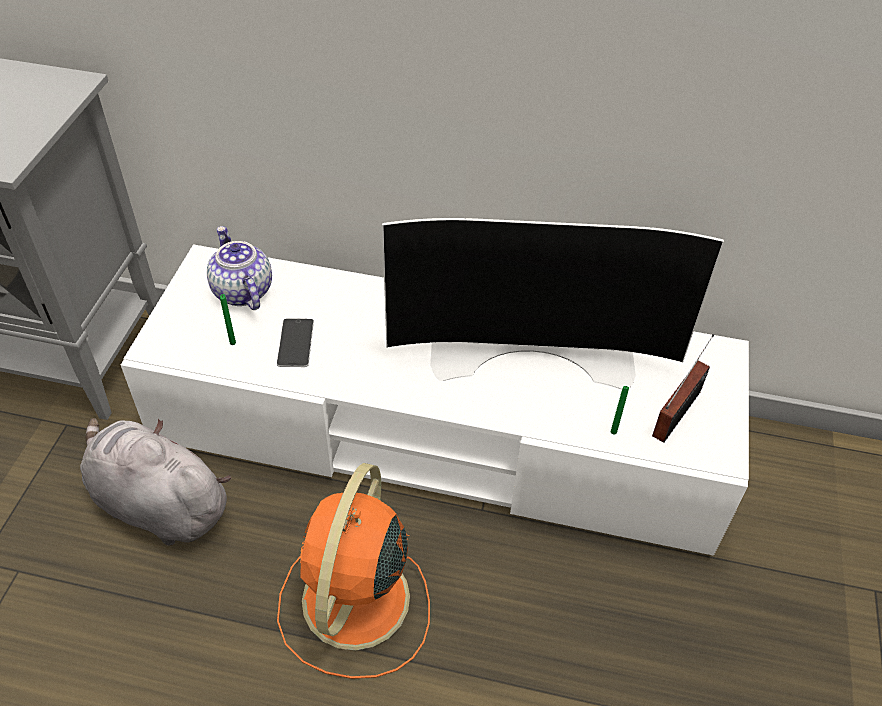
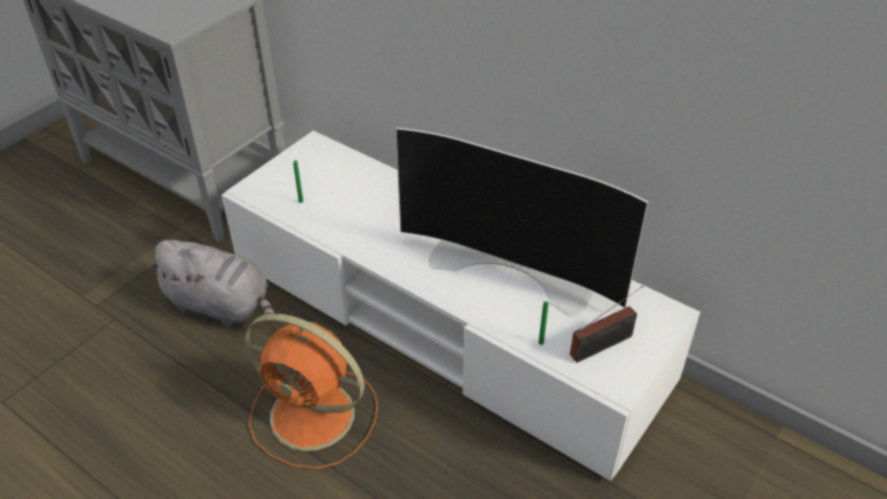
camera: 25 degrees right, 5 degrees down
(157, 503) = (222, 305): grey plush toy -> grey plush toy turned 150 degrees clockwise
(241, 291) = (327, 169): teapot -> none
(295, 343) = (343, 213): phone -> none
(354, 603) = (316, 416): orange fan -> orange fan turned 105 degrees counterclockwise

